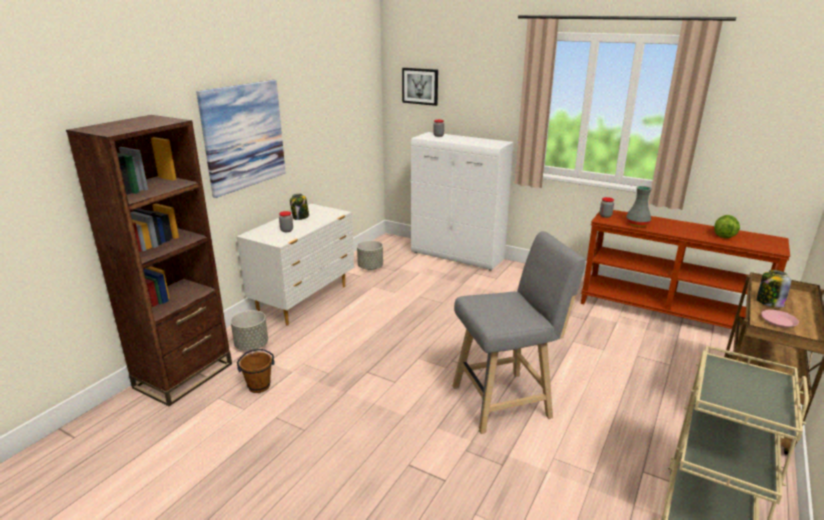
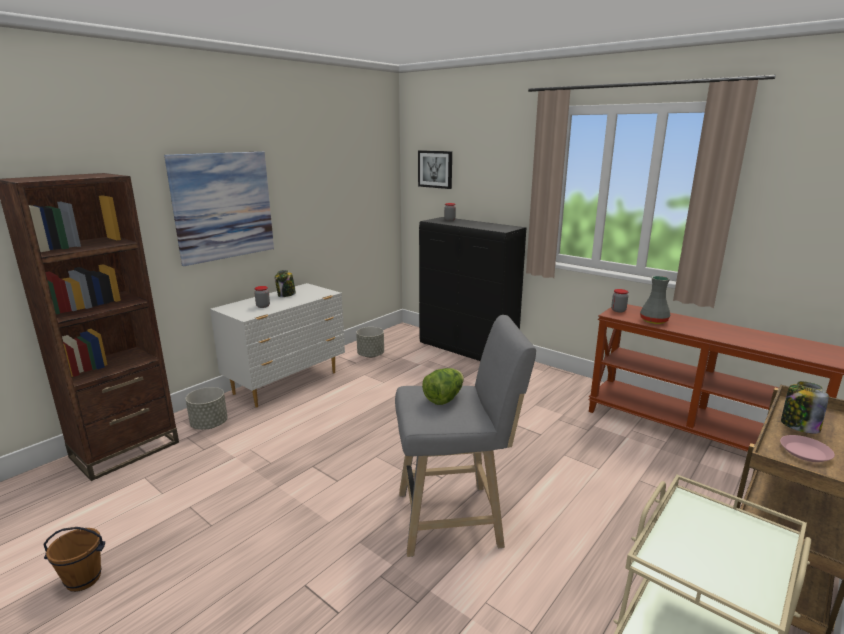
camera: 10 degrees right, 5 degrees down
(259, 387) = (191, 470): brown bucket -> brown bucket (83, 580)
(458, 256) = (468, 350): white cabinet -> black cabinet
(724, 235) = (761, 339): lettuce -> lettuce (444, 398)

